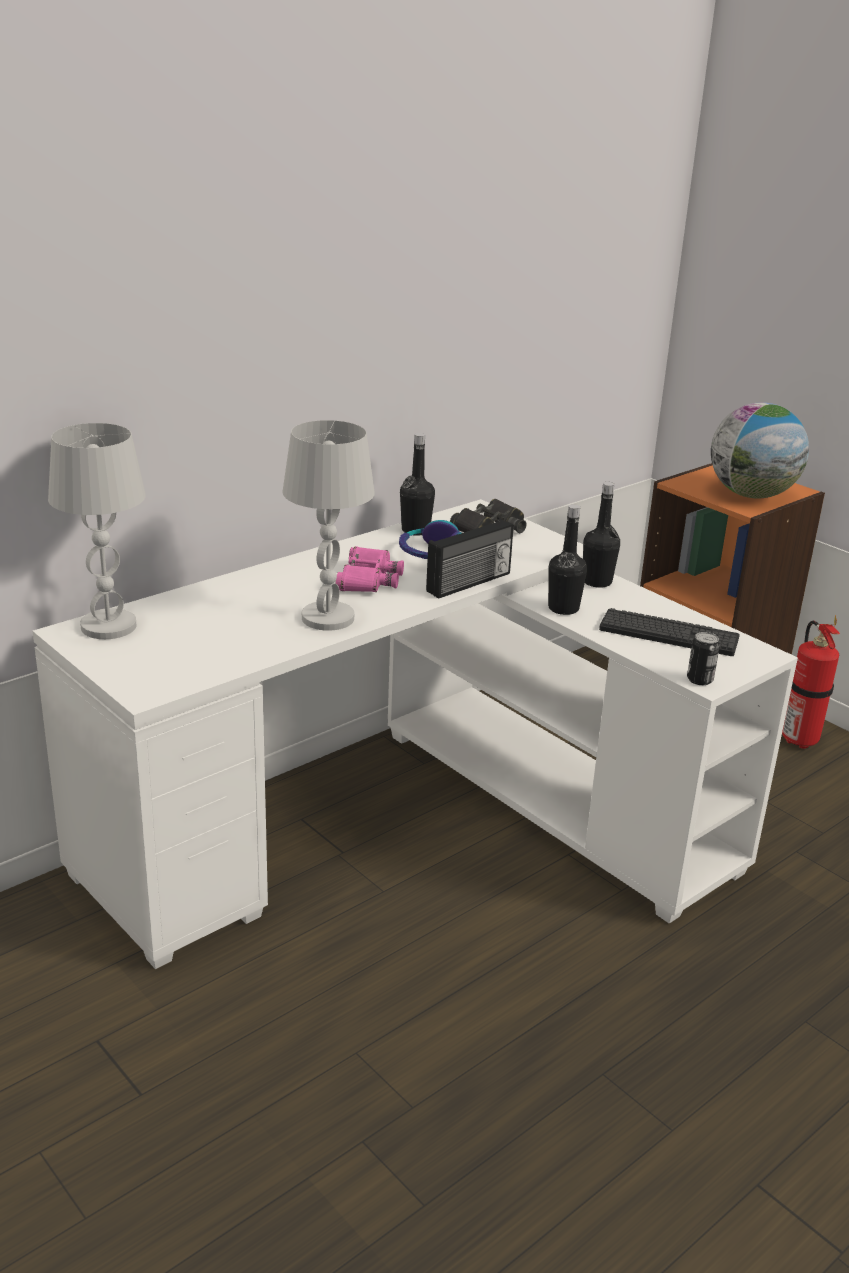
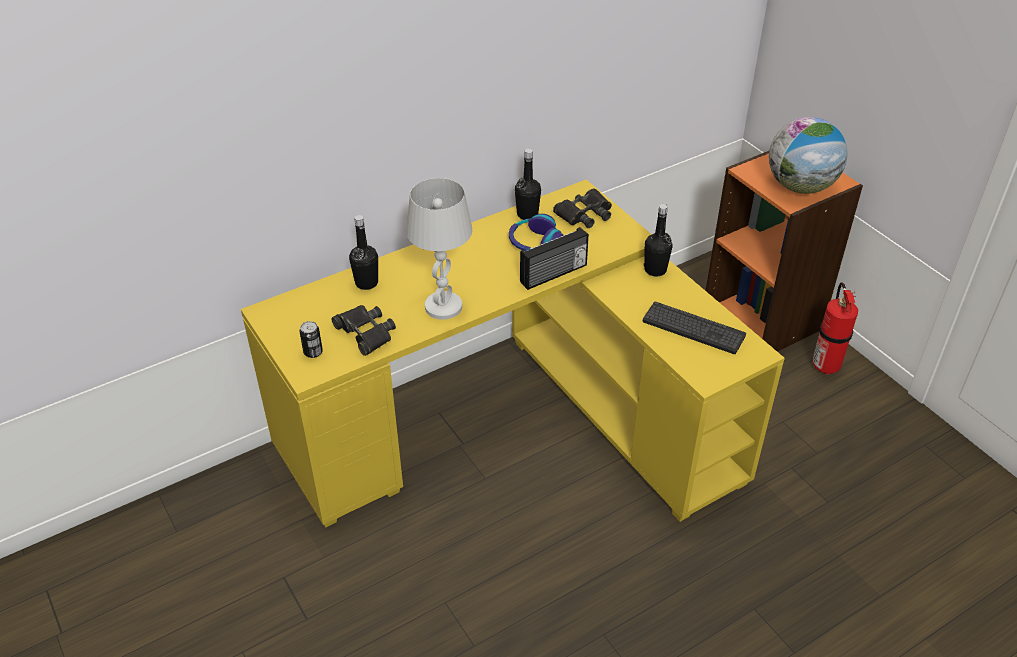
camera: 10 degrees right, 15 degrees up
(109, 626) = (291, 307): white table lamp -> none
(222, 647) = (365, 333): none -> black binoculars
(368, 579) = (480, 267): pink binoculars -> none
(412, 822) = (516, 421): white desk -> yellow desk
(563, 608) = (622, 297): black bottle -> black bottle (366, 283)
(699, 680) = (702, 377): can -> can (313, 352)

